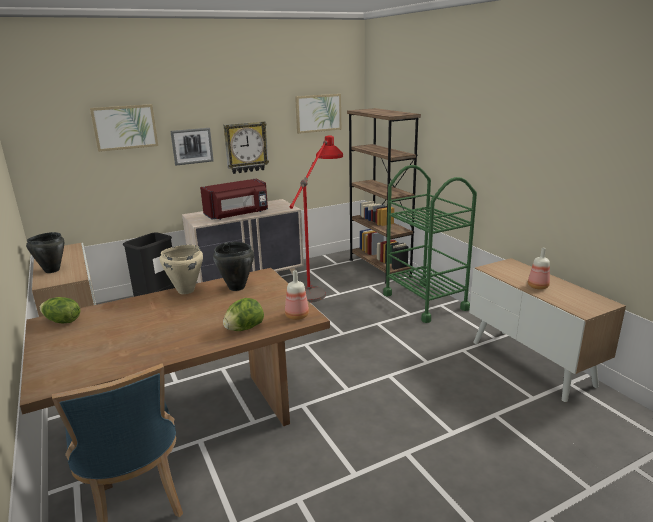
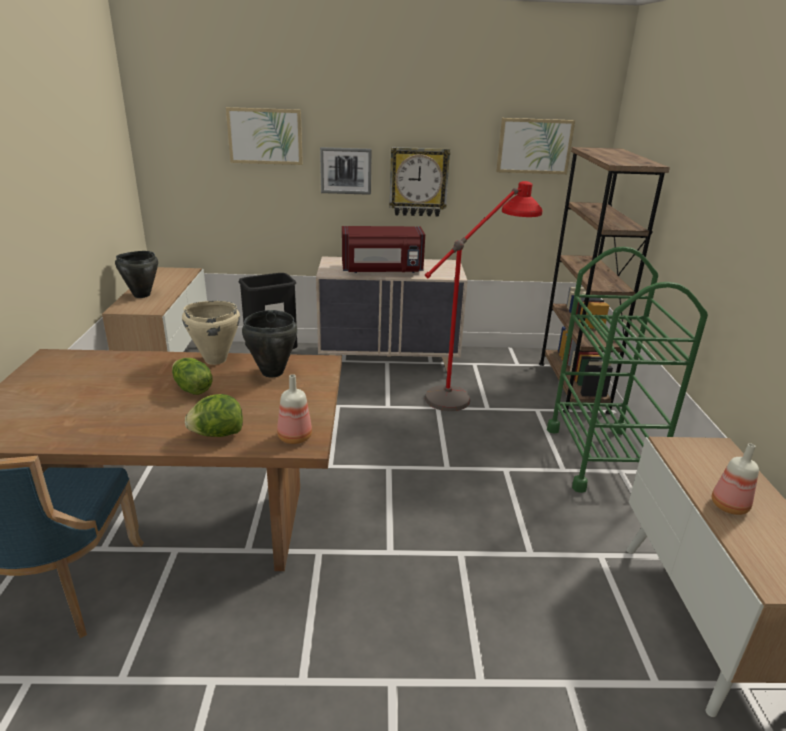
camera: 25 degrees right, 5 degrees up
(62, 321) = (64, 361): lettuce -> lettuce (192, 389)

